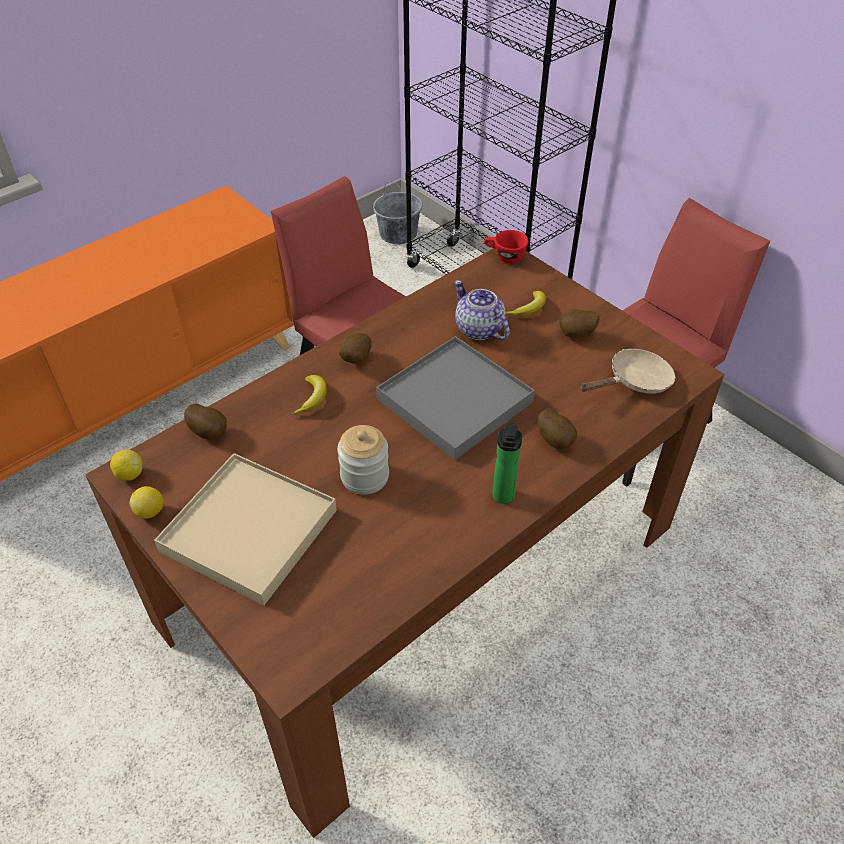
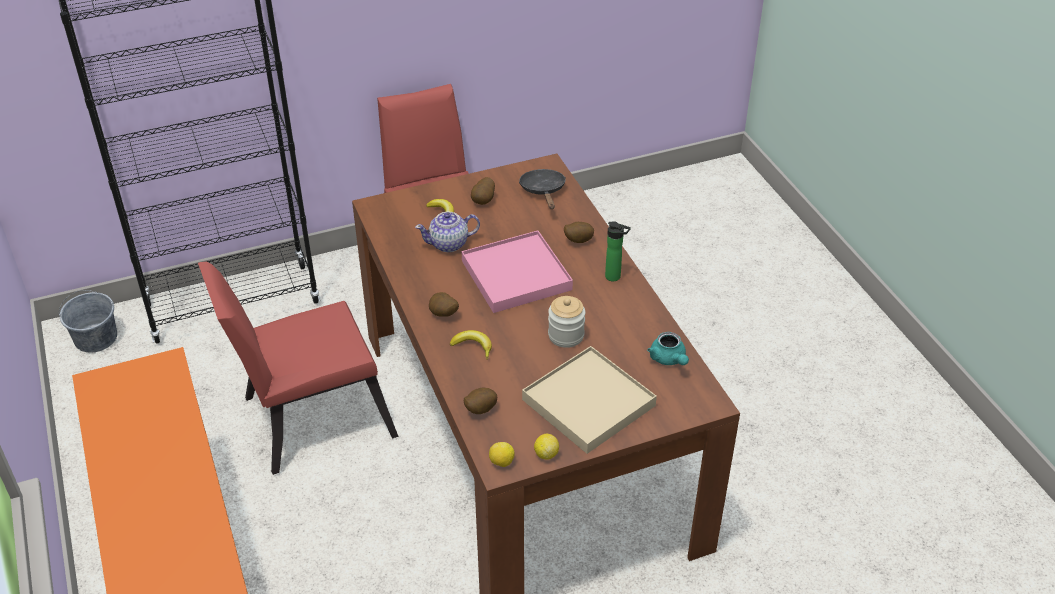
camera: 70 degrees left, 5 degrees down
(361, 600) = (669, 359): none -> turquoise teapot
(454, 401) = (516, 275): grey tray -> pink tray
(504, 256) = (372, 208): red cup -> none
(634, 381) = (543, 191): beige frying pan -> black frying pan

